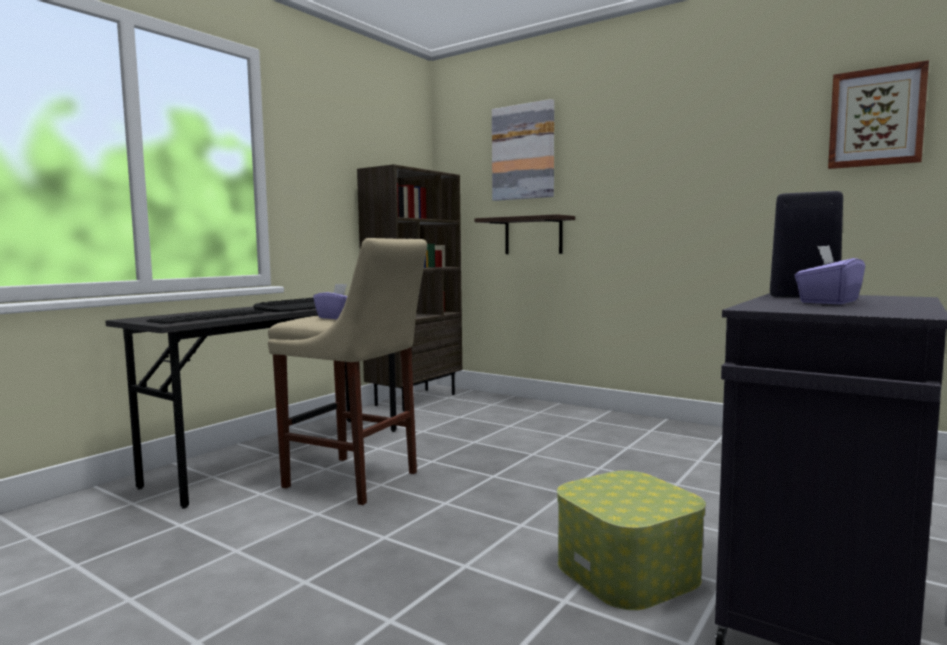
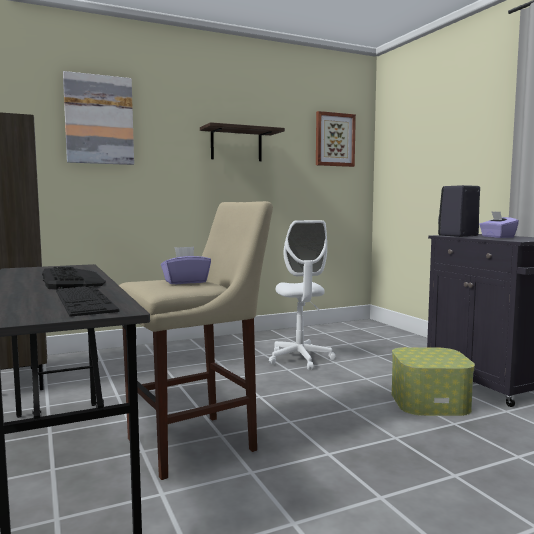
camera: 60 degrees left, 0 degrees up
(533, 235) = (113, 198): shelf -> shelf (236, 145)
(647, 465) = (300, 359): none -> white office chair

